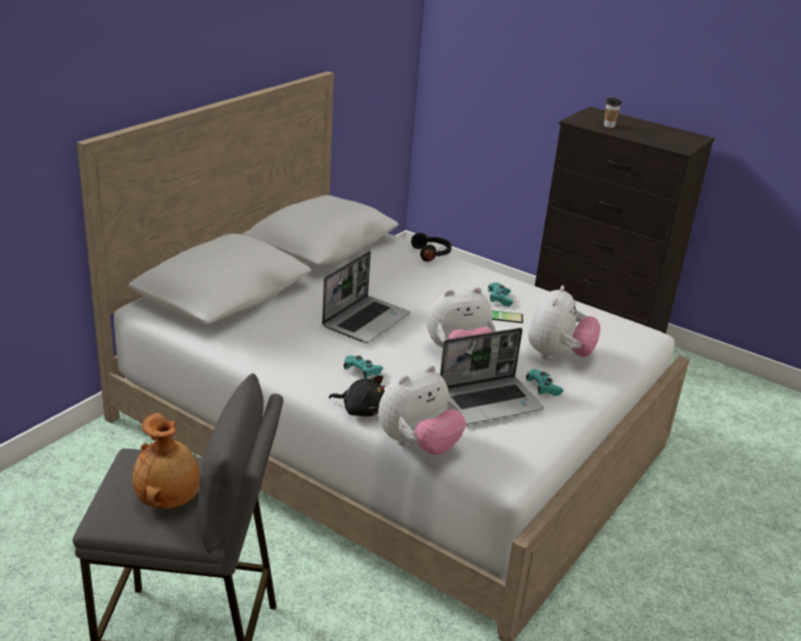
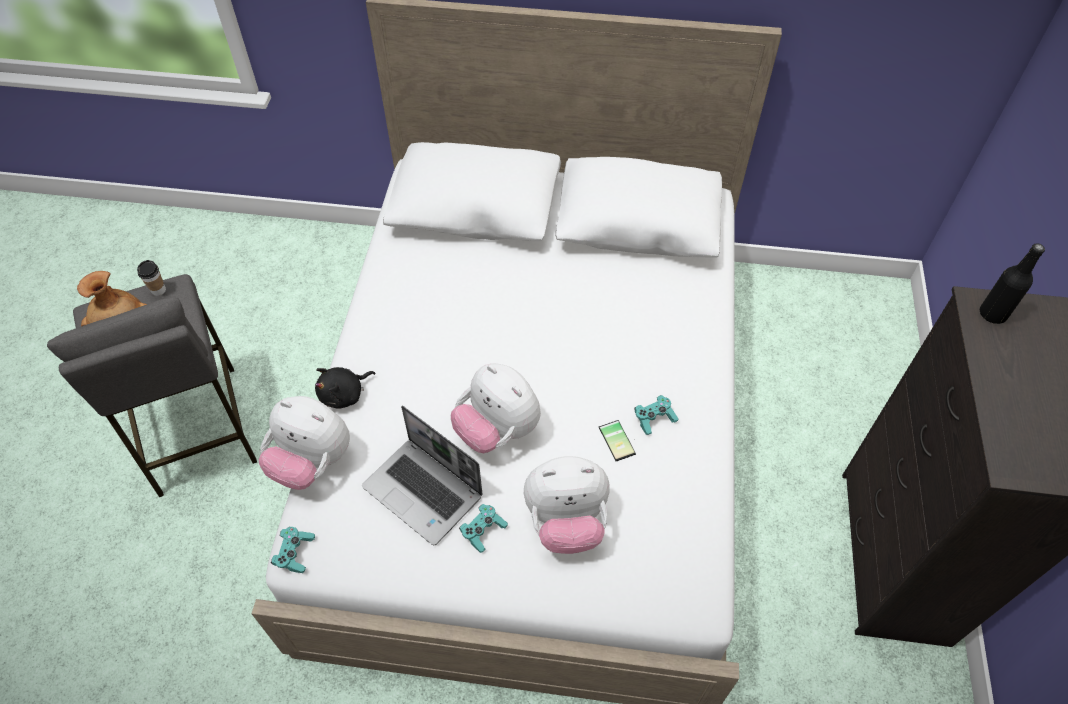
camera: 65 degrees right, 25 degrees up
(361, 410) = (344, 394): black plush toy -> black plush toy turned 60 degrees clockwise
(362, 372) = (409, 365): turquoise game controller -> turquoise game controller (294, 553)
(366, 320) = (509, 325): laptop -> none
(432, 253) = (710, 314): black headphones -> none
(585, 121) = (992, 314): none -> black bottle
(609, 126) = (1006, 348): cup -> cup (158, 290)

